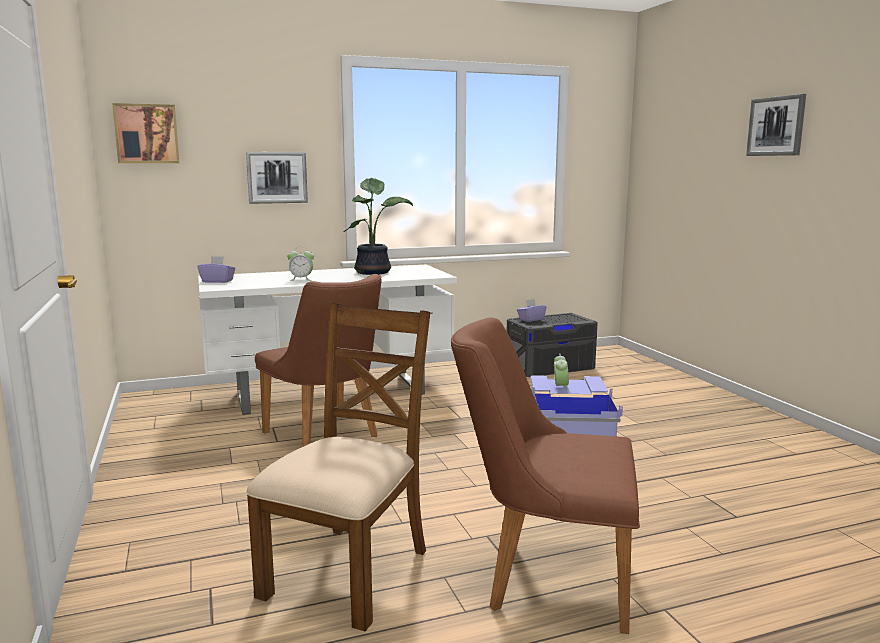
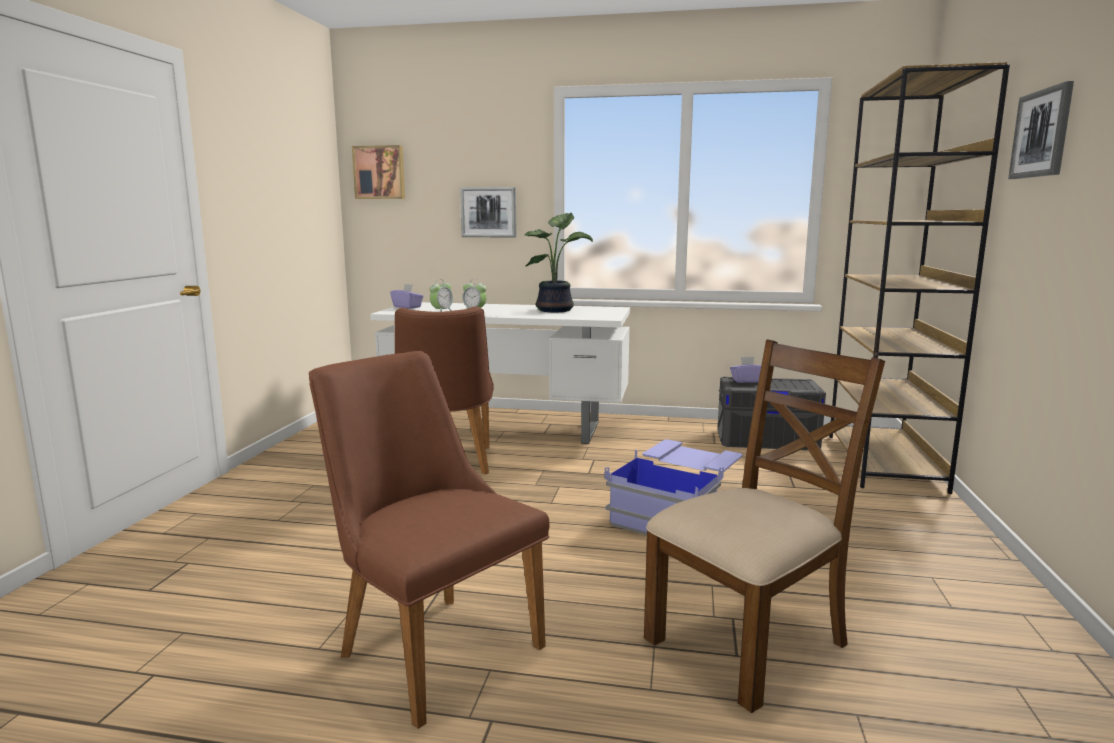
camera: 30 degrees right, 0 degrees up
(349, 572) = (288, 583): brown chair -> brown chair (749, 641)
(560, 387) = (680, 457): alarm clock -> alarm clock (441, 311)
(645, 370) = (885, 462): none -> brown bookcase

